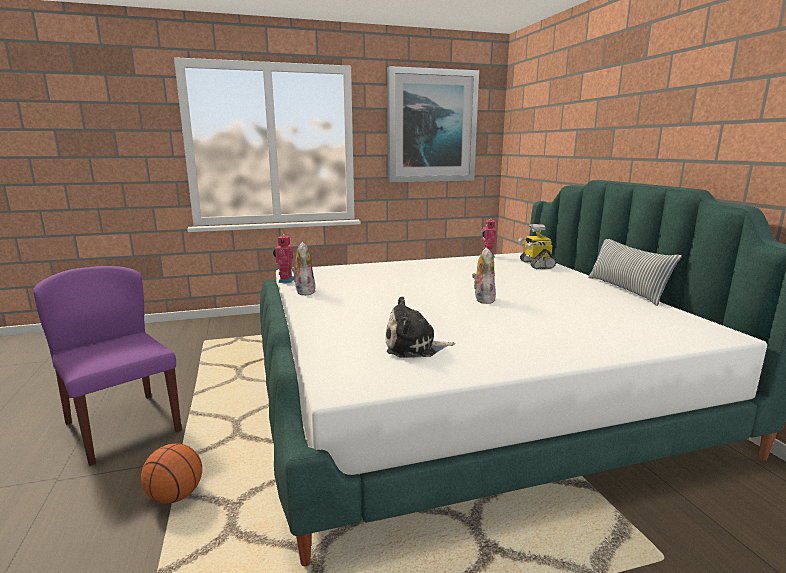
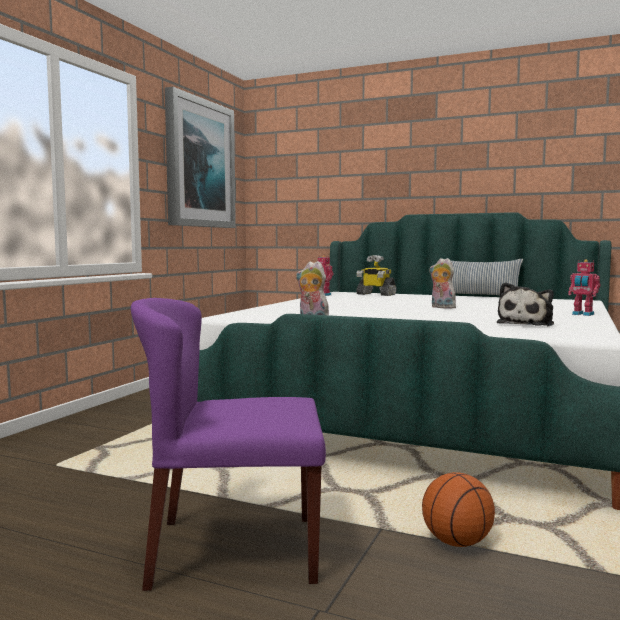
camera: 50 degrees left, 10 degrees down
(285, 280) = (257, 320): toy robot -> toy robot (582, 314)

